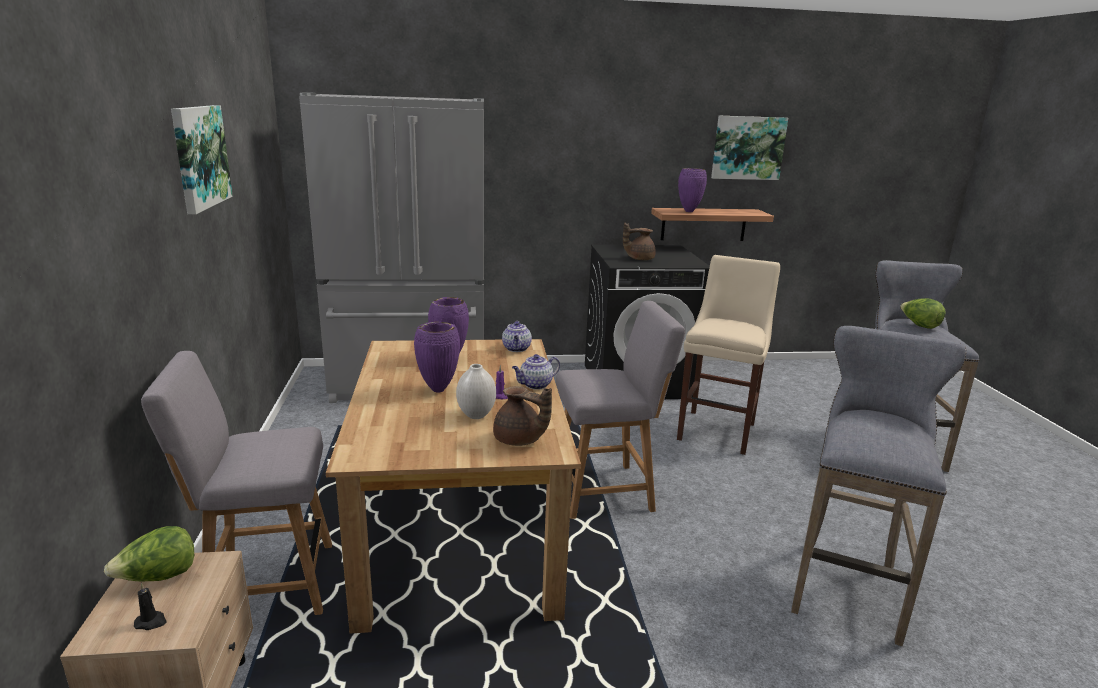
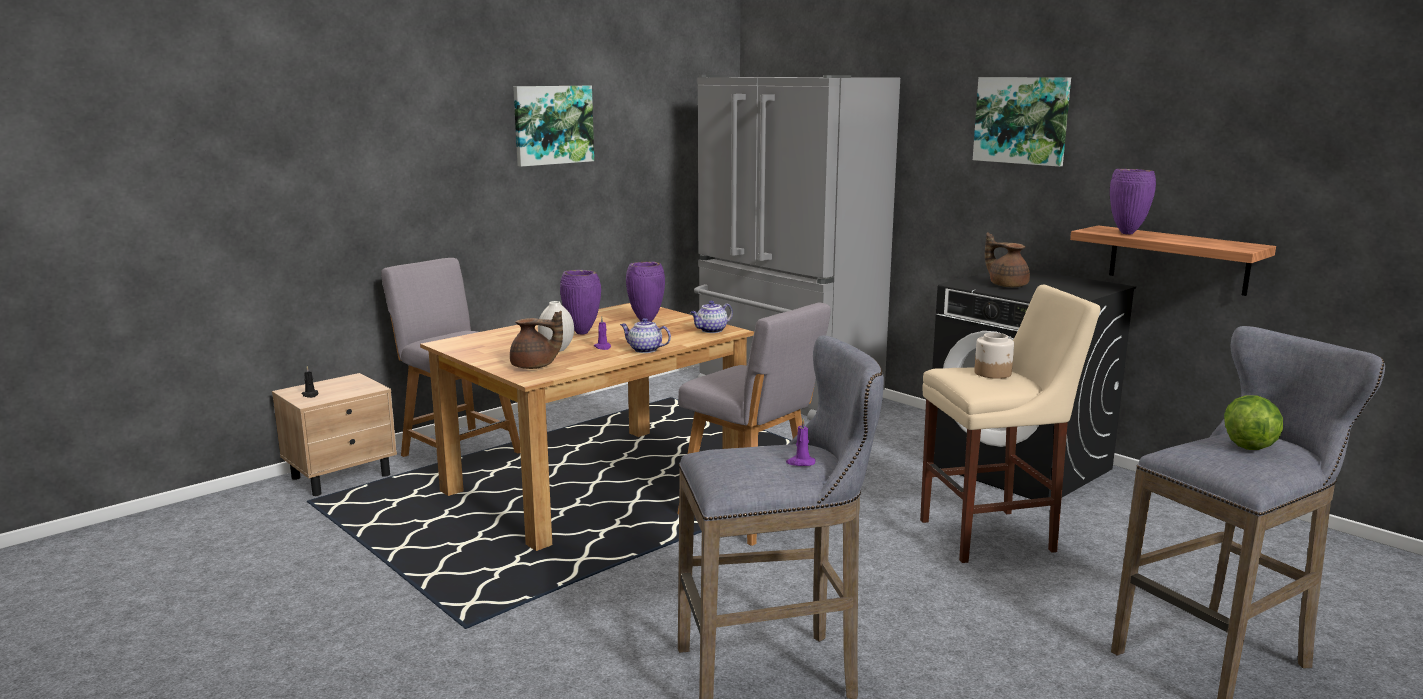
camera: 55 degrees right, 5 degrees down
(158, 578) = (346, 383): lettuce -> none
(519, 440) = (534, 367): brown teapot -> brown teapot turned 75 degrees counterclockwise
(725, 322) = (993, 373): none -> jar
(748, 148) = (1256, 142): picture -> picture (1022, 120)
(901, 424) = (800, 462): none -> purple candle

